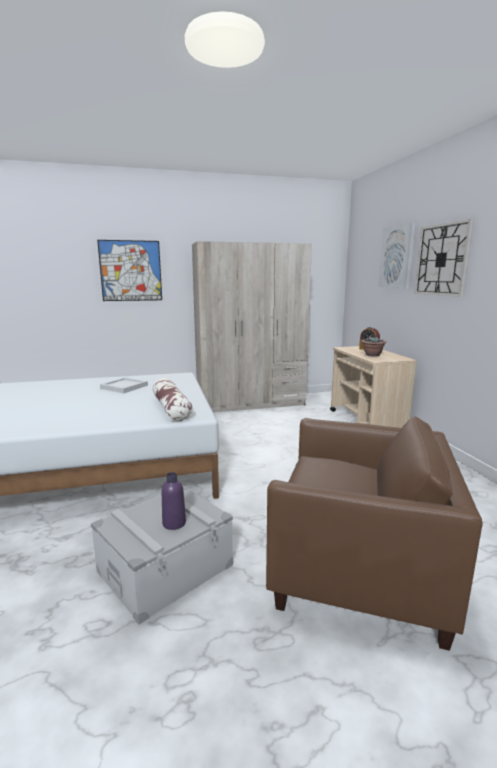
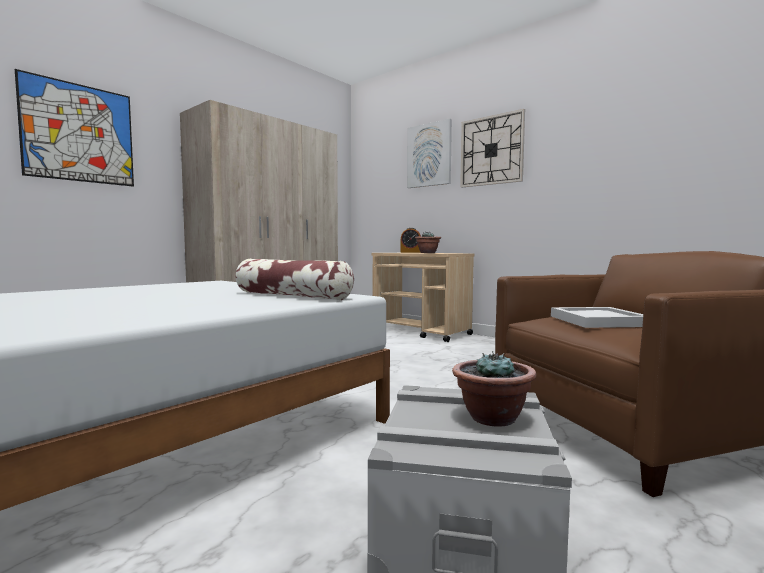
camera: 35 degrees left, 10 degrees down
(124, 387) = (147, 291): white tray -> white tray (600, 321)
(174, 523) = (491, 418): purple bottle -> potted plant

